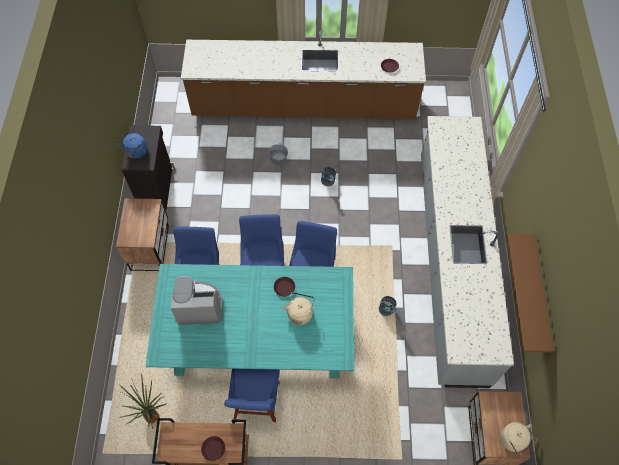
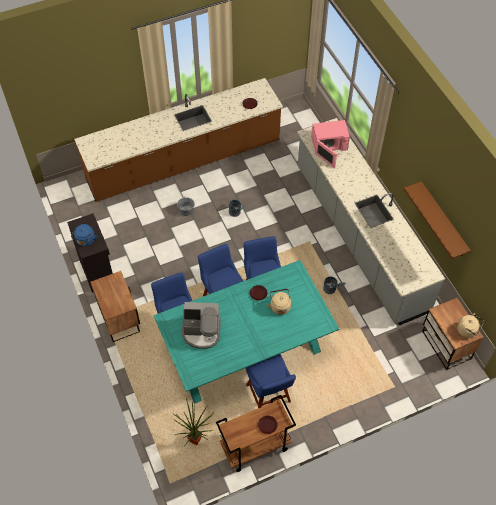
camera: 25 degrees left, 5 degrees down
(199, 305) = (201, 332): coffee machine -> coffee machine turned 150 degrees counterclockwise
(455, 145) = (328, 145): none -> pink microwave

